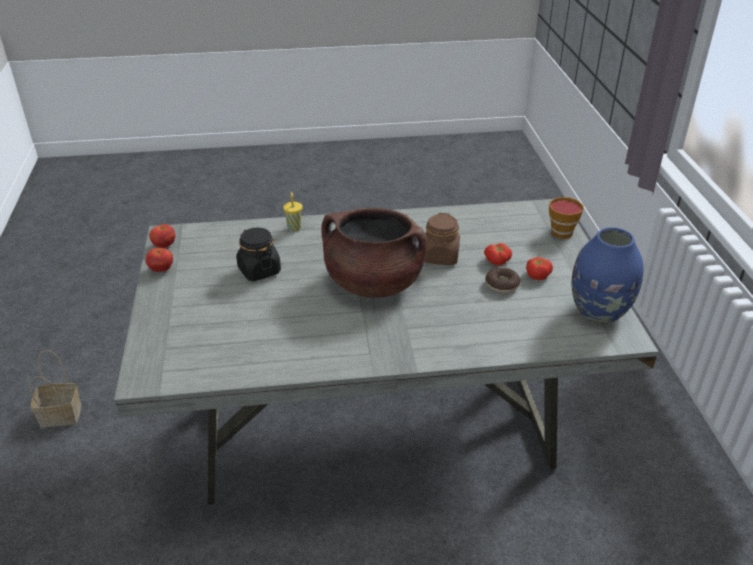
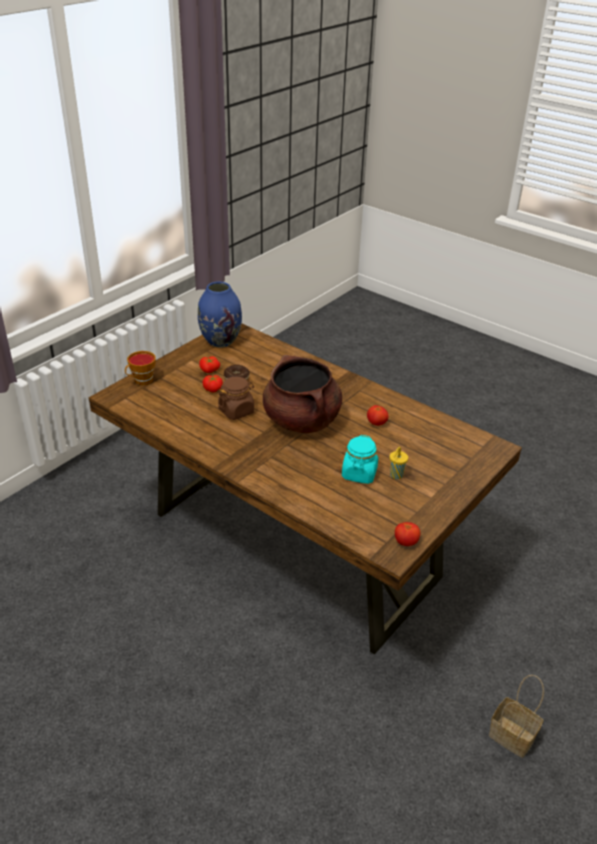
camera: 135 degrees left, 0 degrees up
(161, 269) = (427, 519): tomato -> tomato (376, 423)
(259, 270) = (359, 474): black jar -> turquoise jar
(294, 227) = (291, 493): yellow cup -> yellow cup (396, 476)
(374, 432) = (297, 546): grey dining table -> brown dining table

